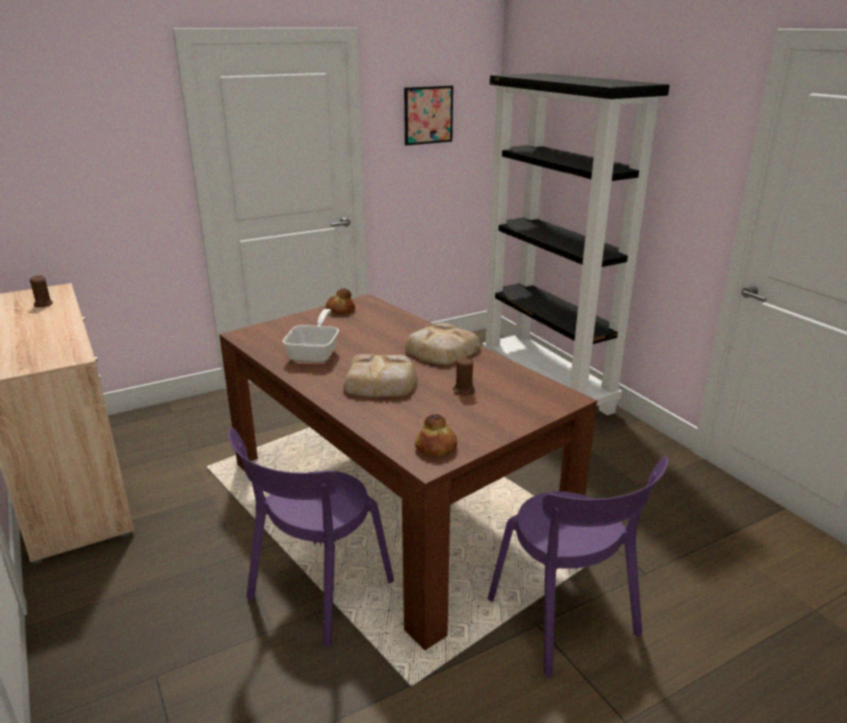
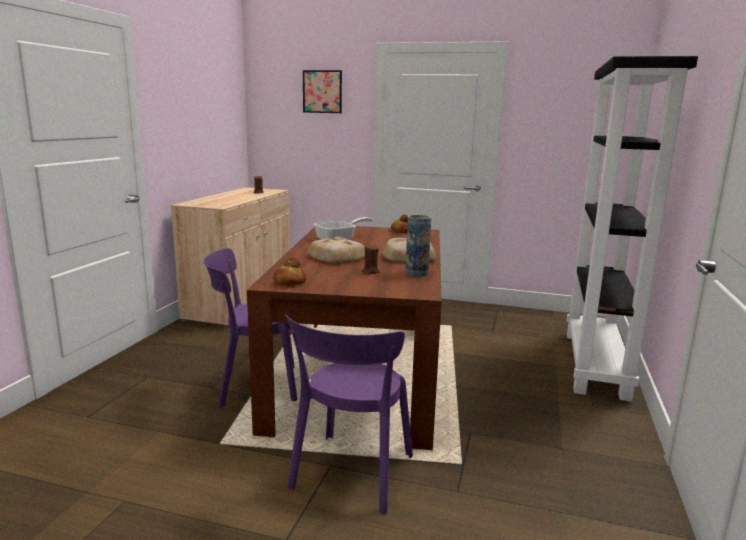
camera: 45 degrees right, 10 degrees down
(428, 115) = (566, 112): picture -> picture (322, 91)
(502, 372) = (416, 273): none -> vase

